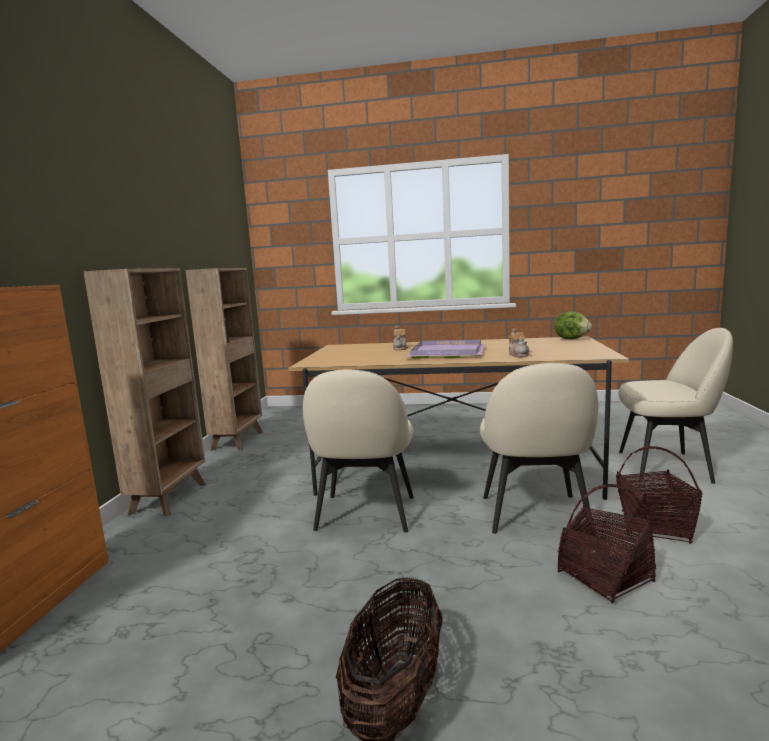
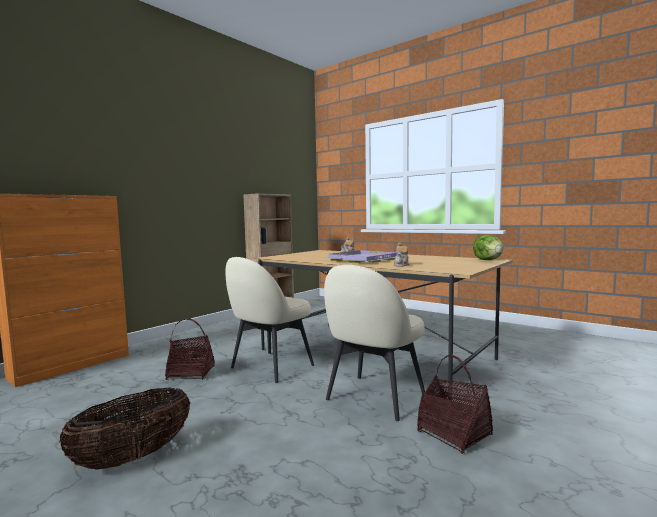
camera: 30 degrees right, 5 degrees down
(170, 497) = (195, 333): brown bookcase -> none
(605, 577) = (351, 449): basket -> basket (191, 373)
(666, 466) = (557, 397): beige chair -> none

